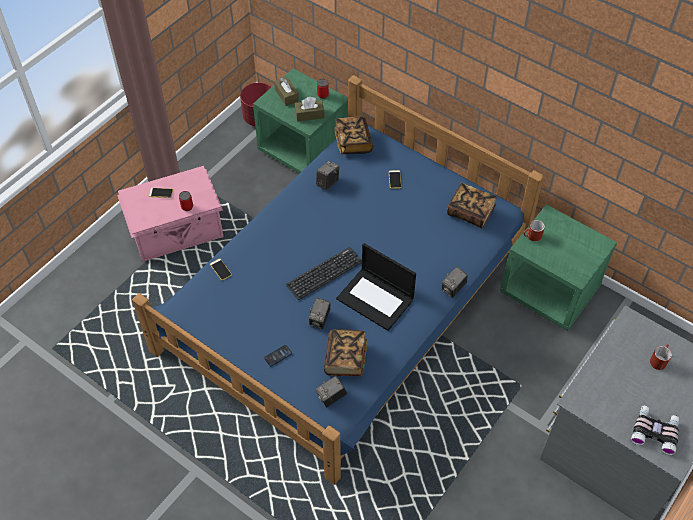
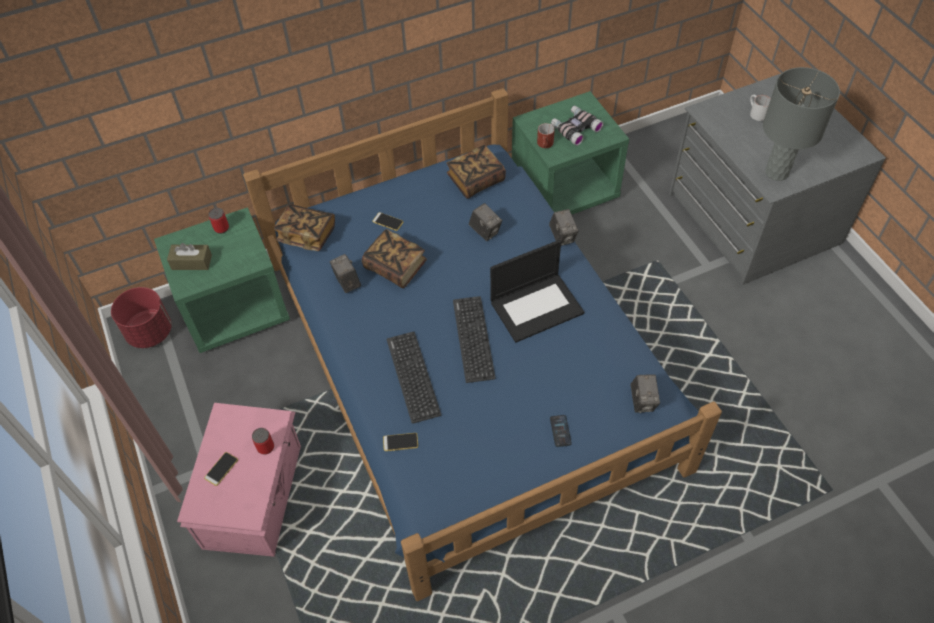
camera: 60 degrees left, 0 degrees up
(274, 253) = (413, 376): none -> keyboard
(309, 114) = (241, 253): brown tissue box -> none
(320, 320) = (534, 369): camera -> camera (485, 231)
(345, 359) = (599, 367): book -> book (395, 267)
(596, 398) = (777, 172): none -> grey table lamp
(654, 431) = (829, 151): binoculars -> binoculars (575, 128)
(659, 359) = (755, 113): red mug -> white mug

